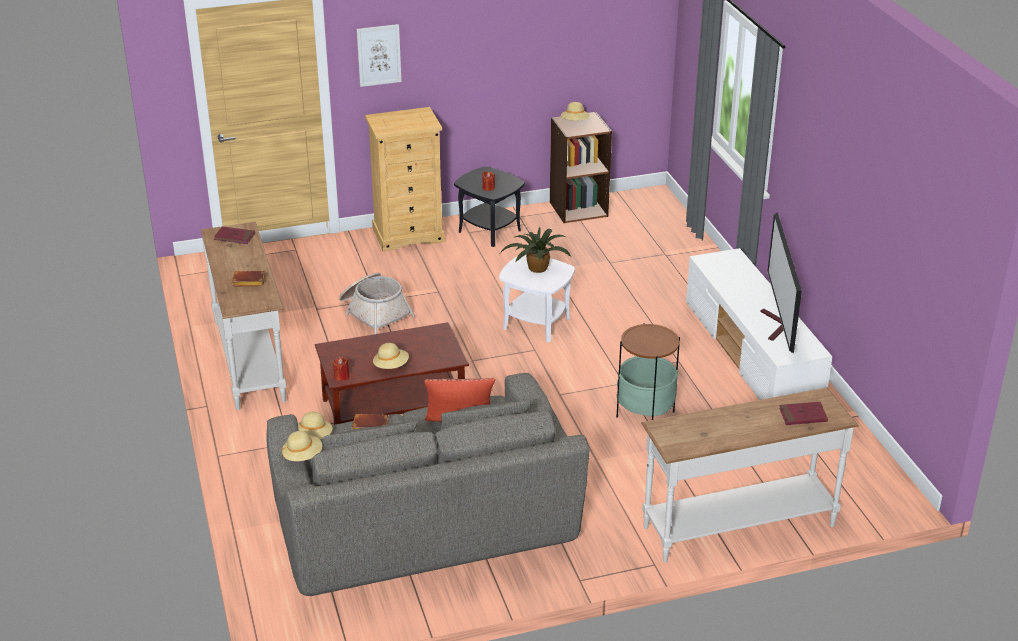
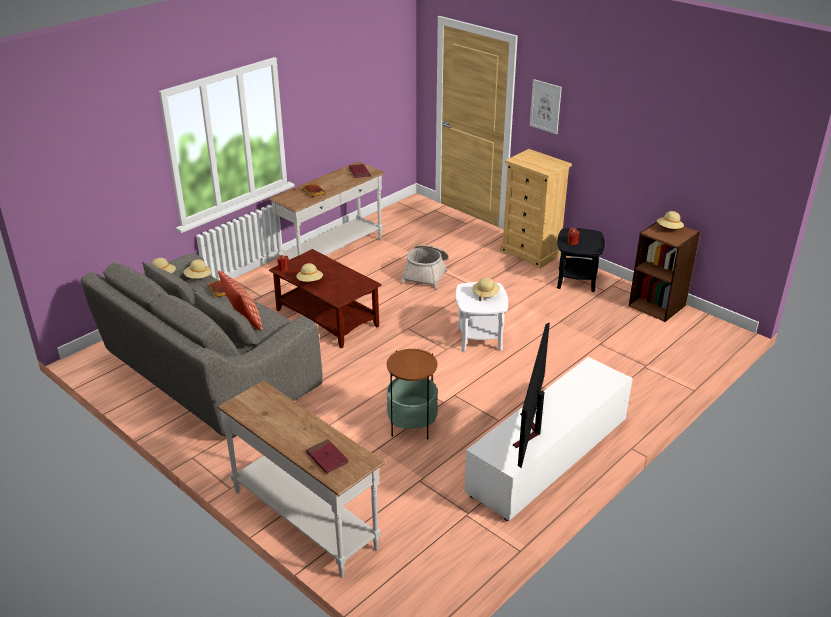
camera: 60 degrees right, 0 degrees up
(536, 268) = (485, 294): potted plant -> beige hat
(777, 326) = (529, 433): television -> television turned 45 degrees counterclockwise

